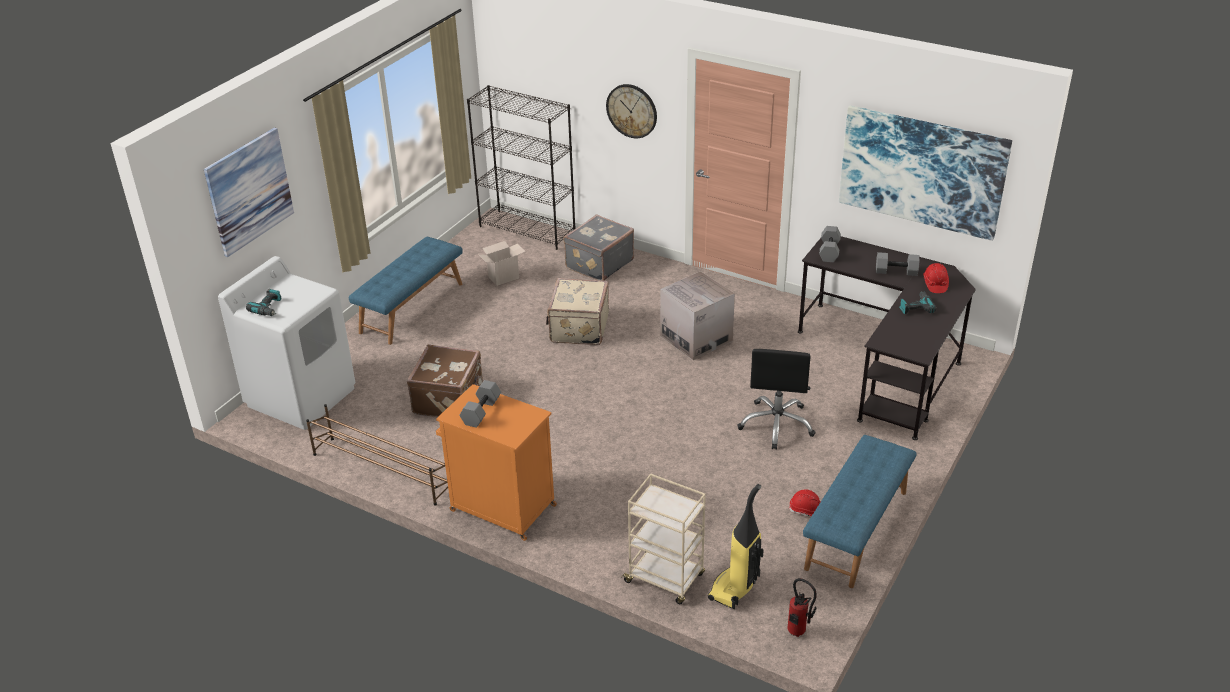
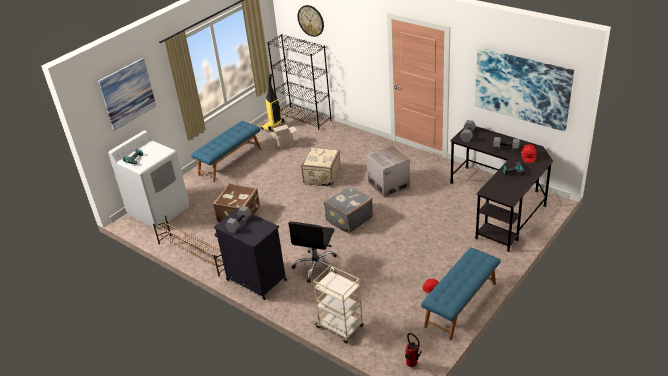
camera: 10 degrees right, 0 degrees up
(501, 507) = (255, 279): orange cabinet -> black cabinet
(598, 264) = (341, 139): grey suitcase -> grey suitcase (348, 219)
(632, 110) = (358, 49): wall clock -> wall clock (311, 20)
(735, 589) = (380, 336): vacuum cleaner -> vacuum cleaner (273, 126)
(777, 424) = (426, 238): black office chair -> black office chair (316, 266)

